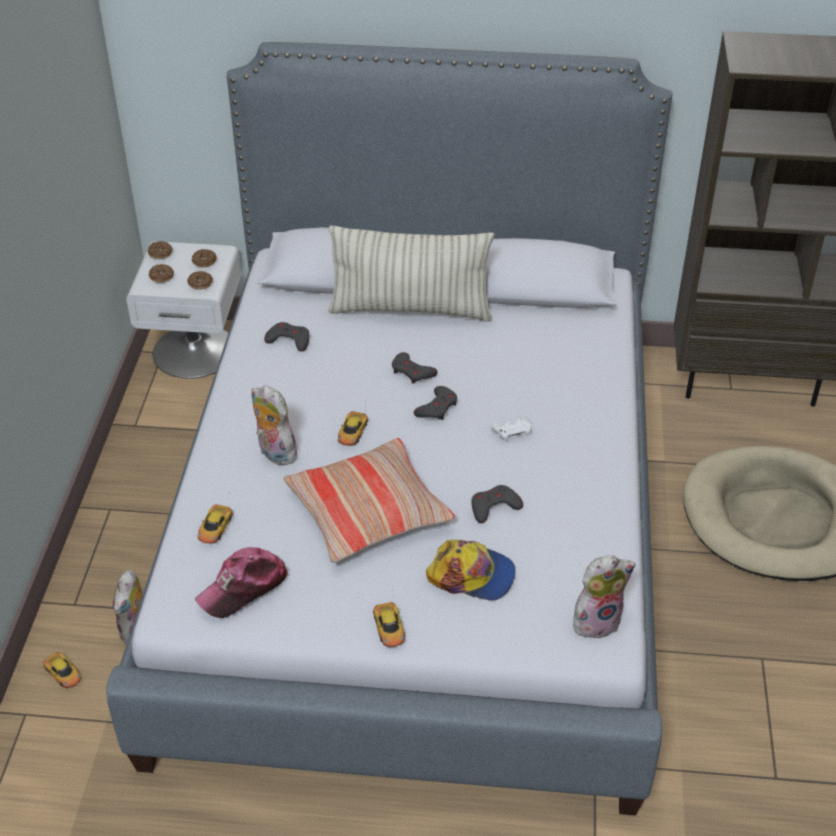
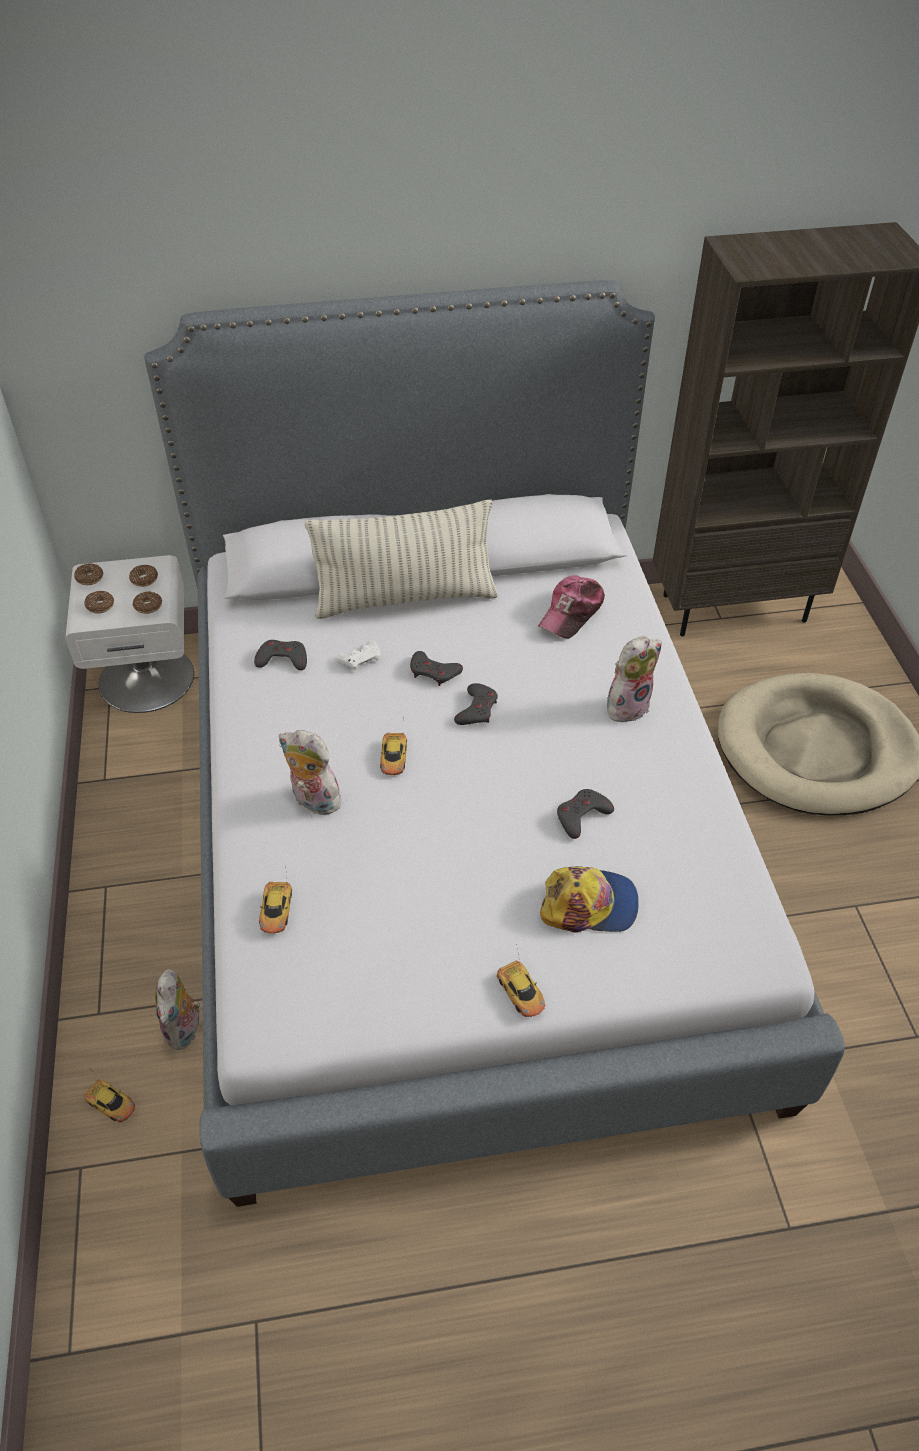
camera: 15 degrees left, 5 degrees up
(243, 588) = (336, 981): cap -> cap (572, 613)
(368, 511) = (445, 851): pillow -> none
(512, 431) = (568, 721): white game controller -> white game controller (361, 659)
(597, 620) = (742, 928): plush toy -> plush toy (627, 705)

